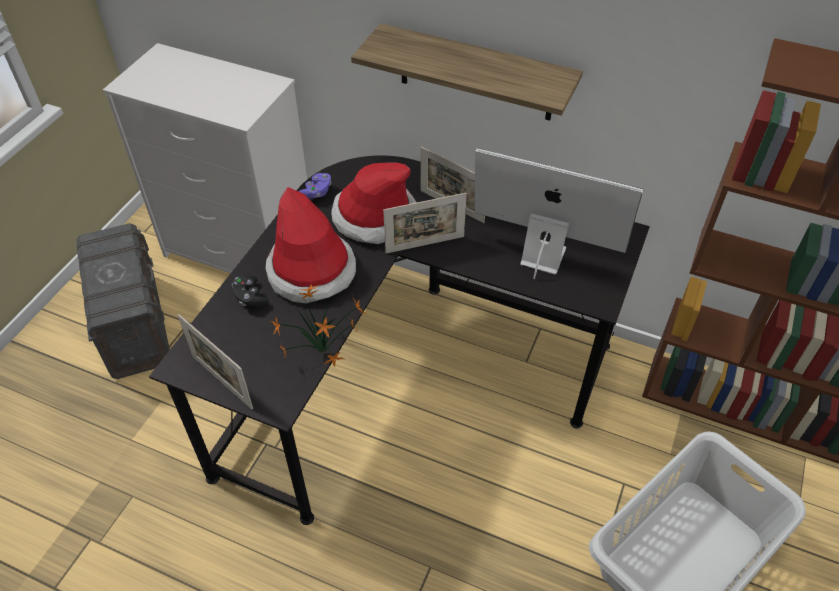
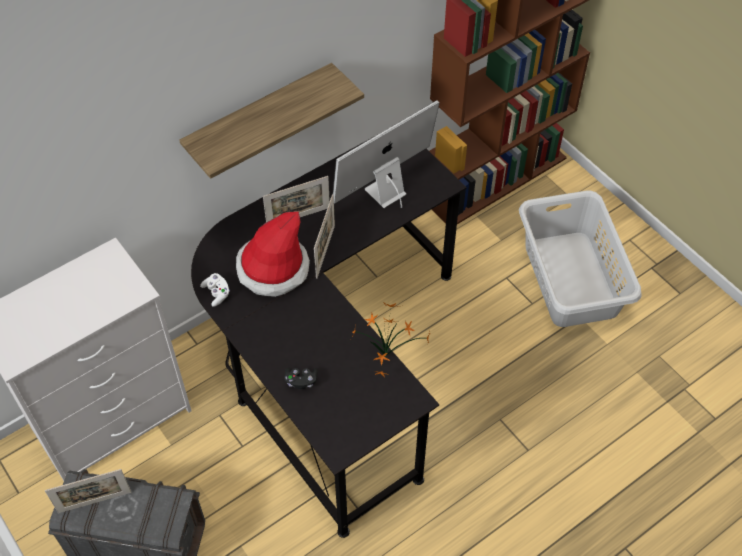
camera: 60 degrees left, 5 degrees up
(222, 382) = (371, 428): picture frame -> picture frame (95, 502)
(312, 271) = (302, 331): hat -> none
(316, 192) = (217, 293): purple game controller -> white game controller

